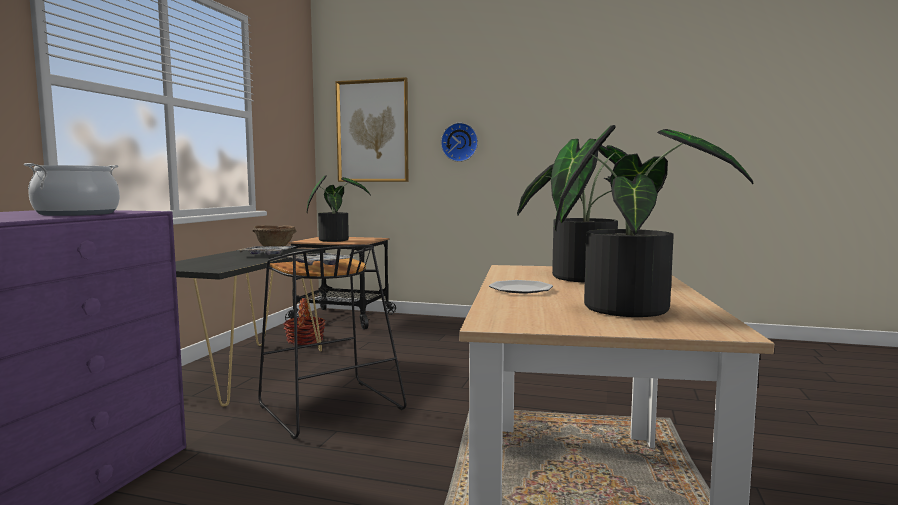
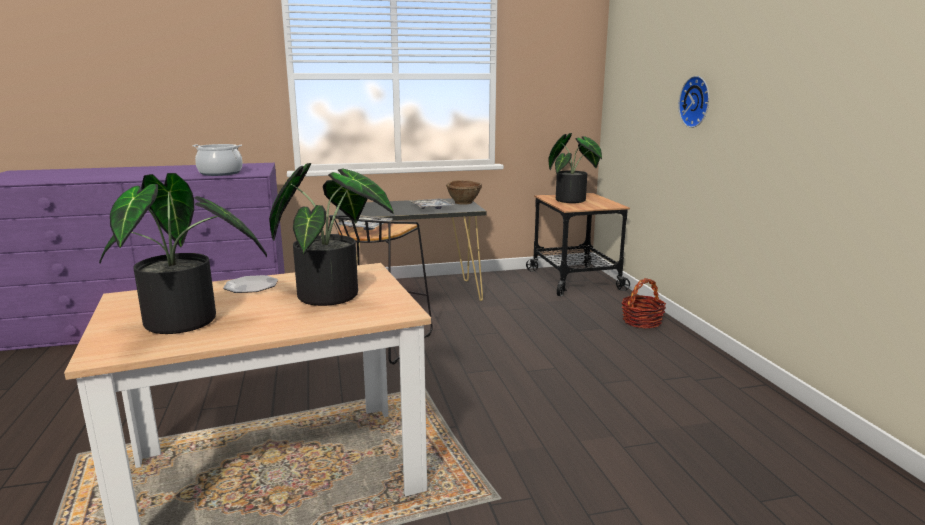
camera: 60 degrees right, 10 degrees up
(305, 340) = (498, 288): basket -> basket (641, 321)
(372, 131) = (636, 83): picture -> none

